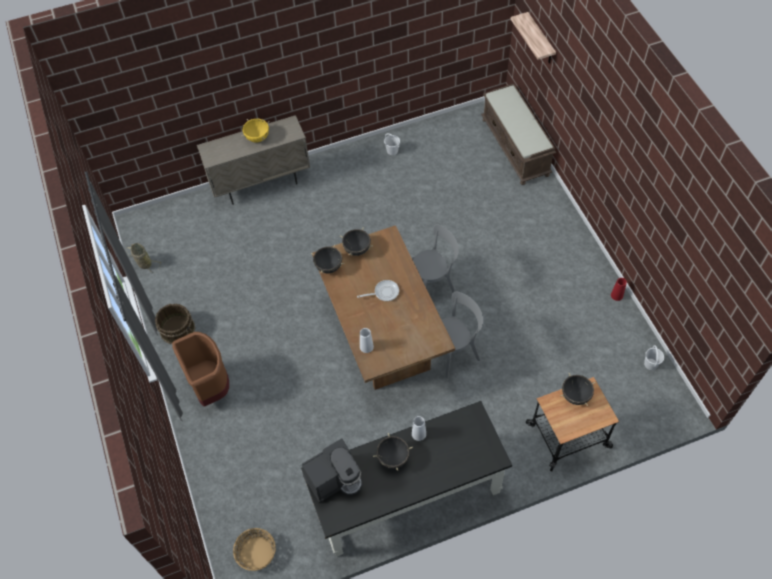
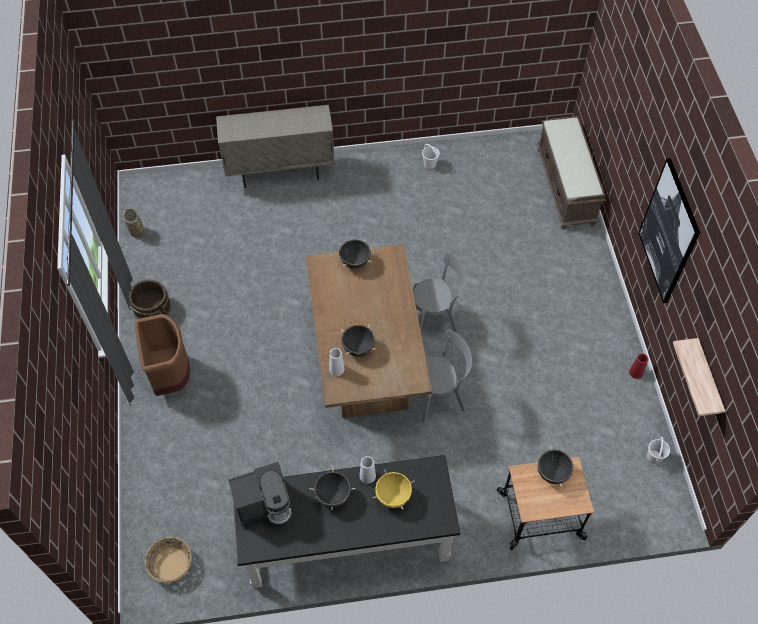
camera: 10 degrees right, 0 degrees up
(257, 138) = (282, 121): yellow cooking pot -> yellow cooking pot (393, 496)
(328, 267) = (319, 274): black cooking pot -> black cooking pot (358, 348)
(384, 292) = (371, 314): frying pan -> none
(540, 39) = (610, 71): shelf -> shelf (707, 380)
(626, 168) = (669, 232): none -> picture

